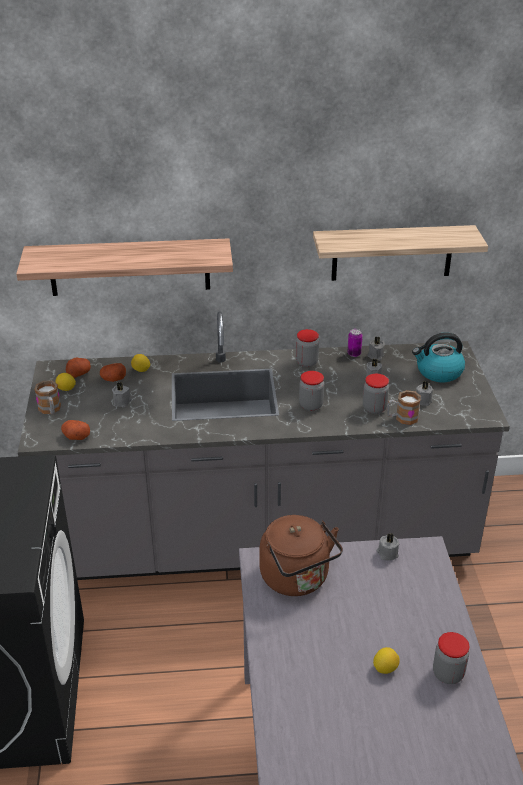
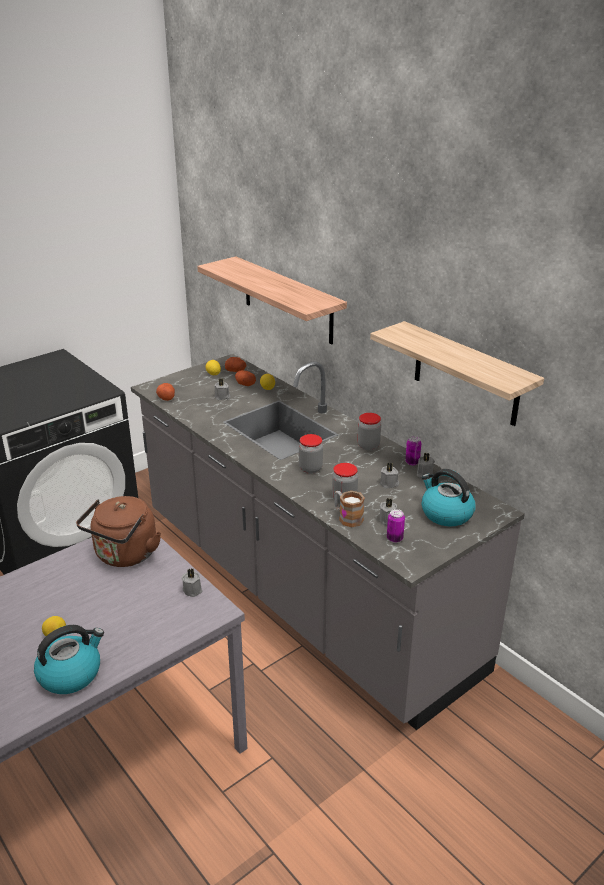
camera: 55 degrees right, 5 degrees down
(50, 410) = (185, 378): mug -> none
(448, 673) = (71, 673): jar -> kettle
(450, 409) = (394, 538): none -> can

